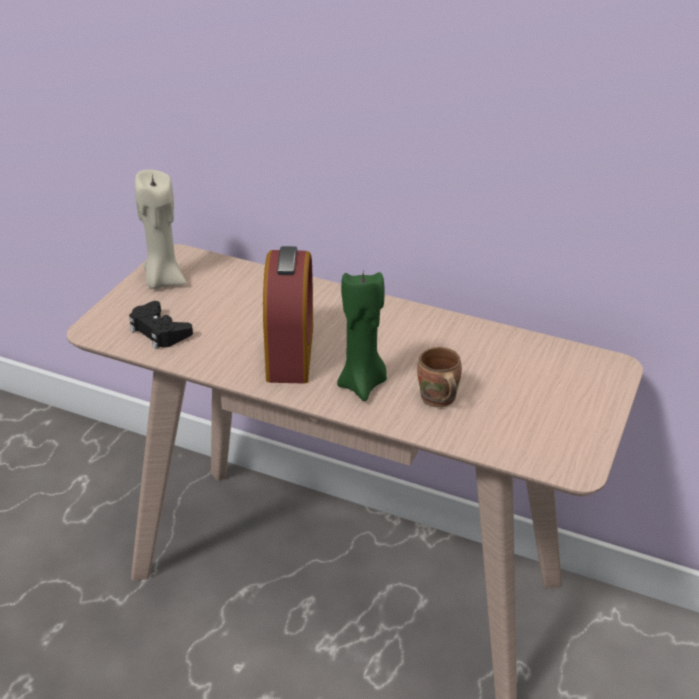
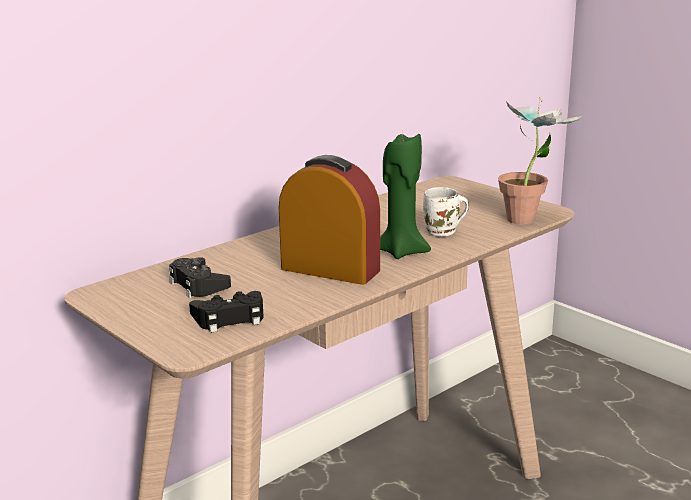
camera: 65 degrees left, 15 degrees down
(163, 281) = (136, 305): beige candle -> none
(217, 295) = (198, 285): none -> black game controller
(437, 400) = (443, 233): brown mug -> white mug
(534, 457) = (530, 219): none -> potted plant

